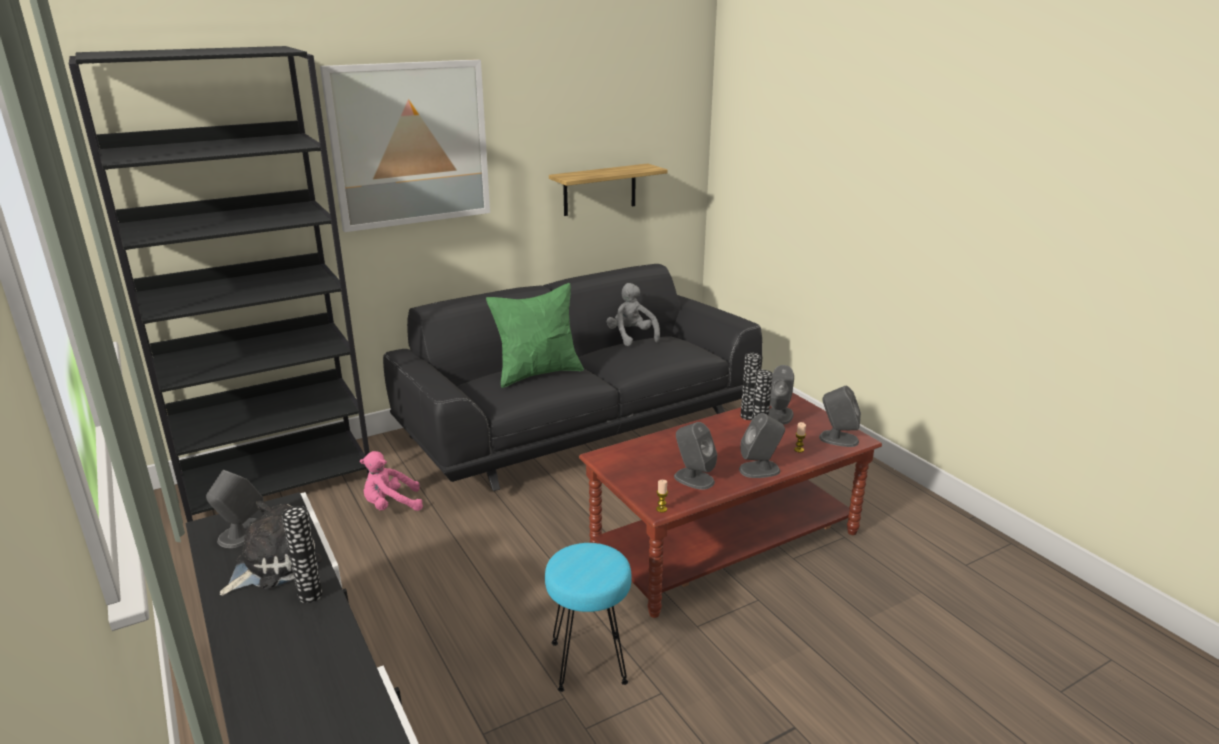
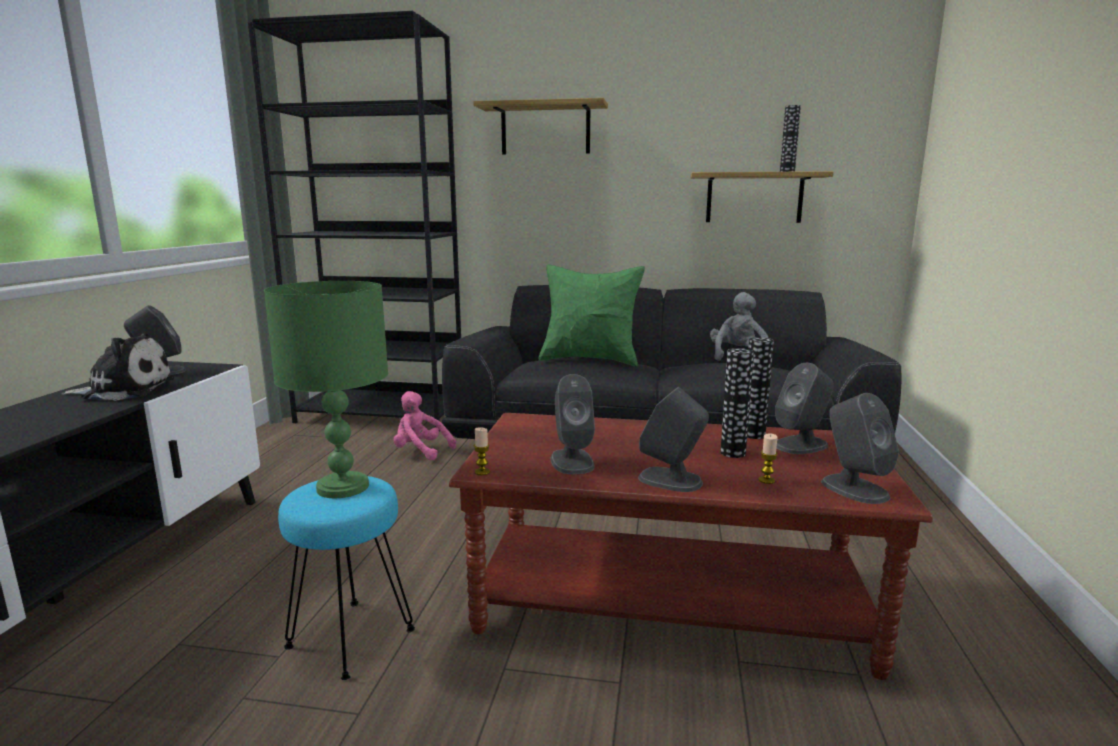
camera: 40 degrees right, 10 degrees down
(310, 595) = (88, 411): vase -> vase (787, 172)
(410, 144) = (545, 129): picture -> shelf
(582, 559) = (343, 487): none -> green table lamp

